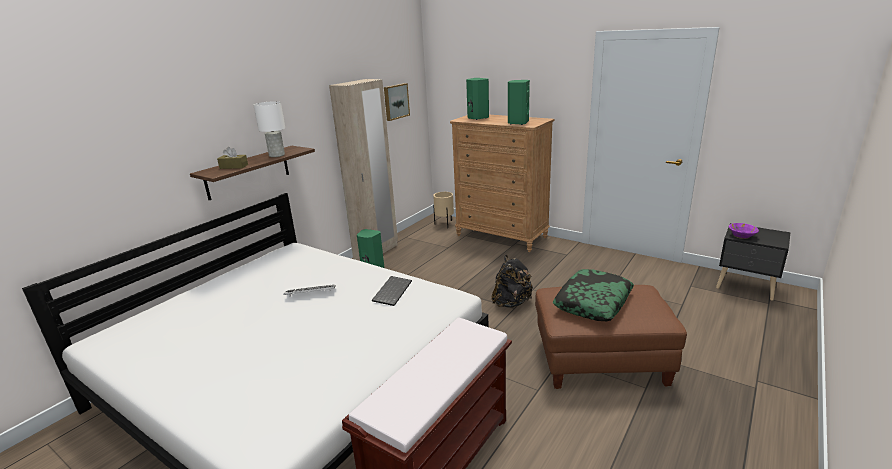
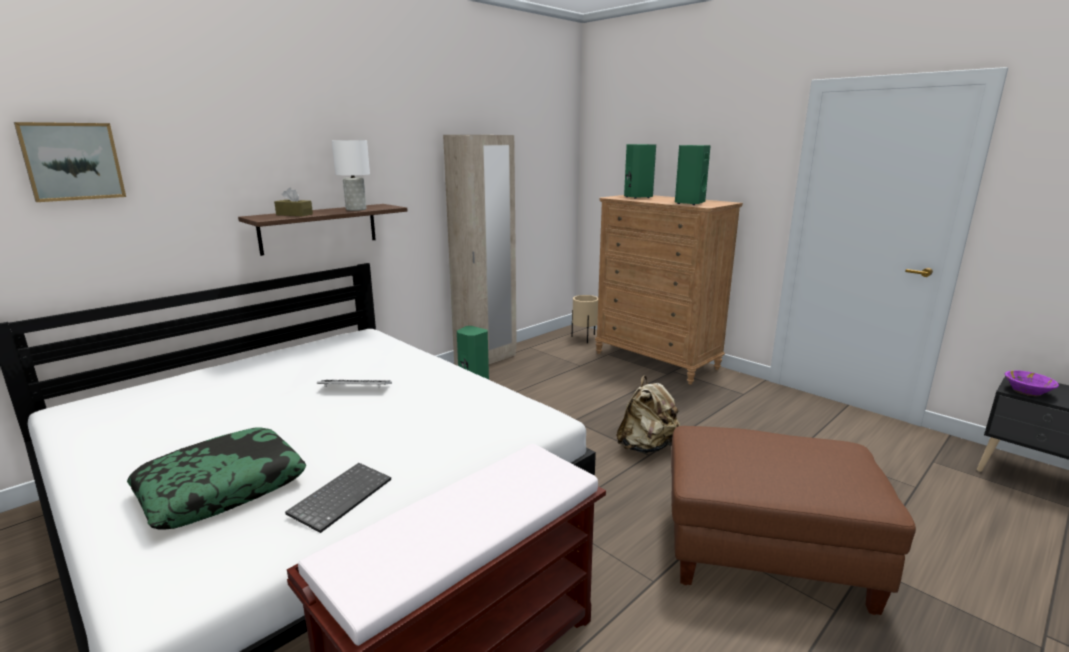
camera: 10 degrees right, 5 degrees down
(392, 291) = (462, 399): keyboard -> keyboard (341, 496)
(395, 101) = (534, 171): picture -> picture (72, 161)
(511, 303) = (646, 447): black backpack -> beige backpack
(593, 302) = (758, 455): pillow -> pillow (222, 488)

